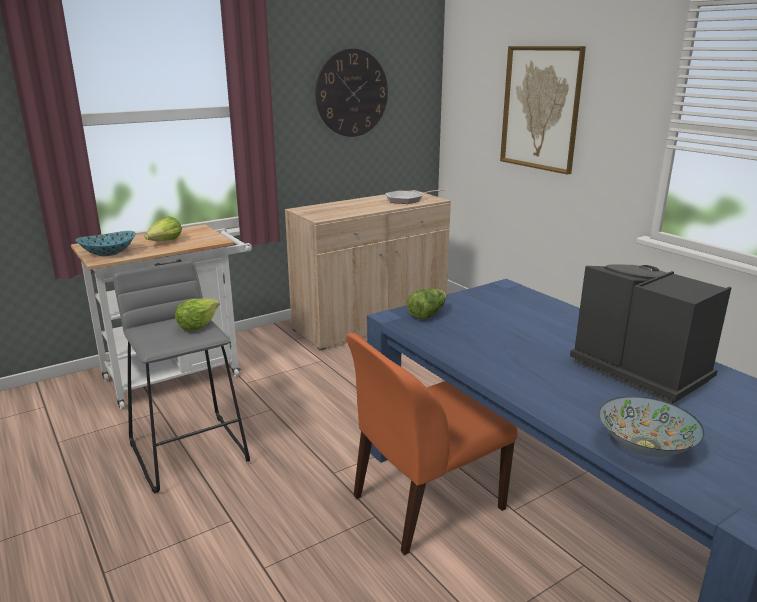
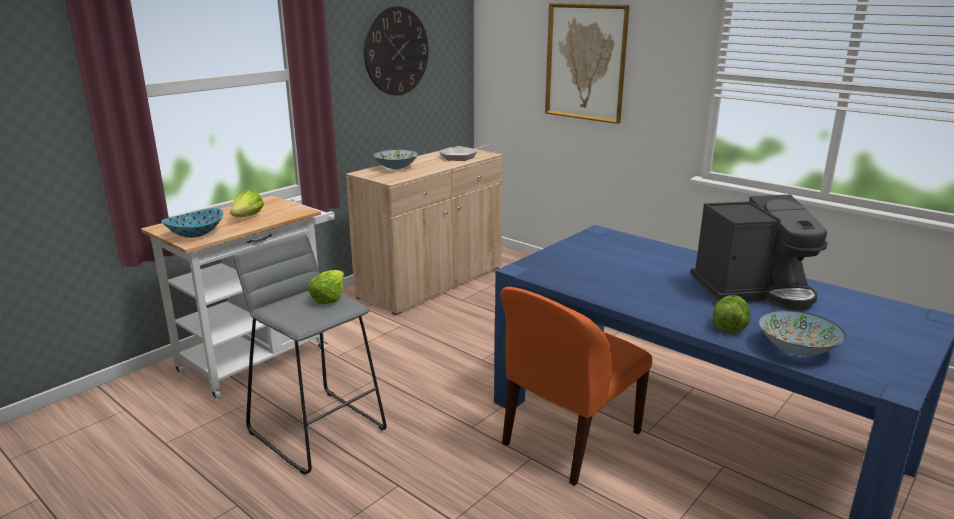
camera: 15 degrees left, 0 degrees up
(335, 206) = (396, 168): none -> bowl
(427, 314) = (549, 264): lettuce -> lettuce (729, 325)
(638, 369) = (753, 291): coffee machine -> coffee machine turned 135 degrees clockwise

